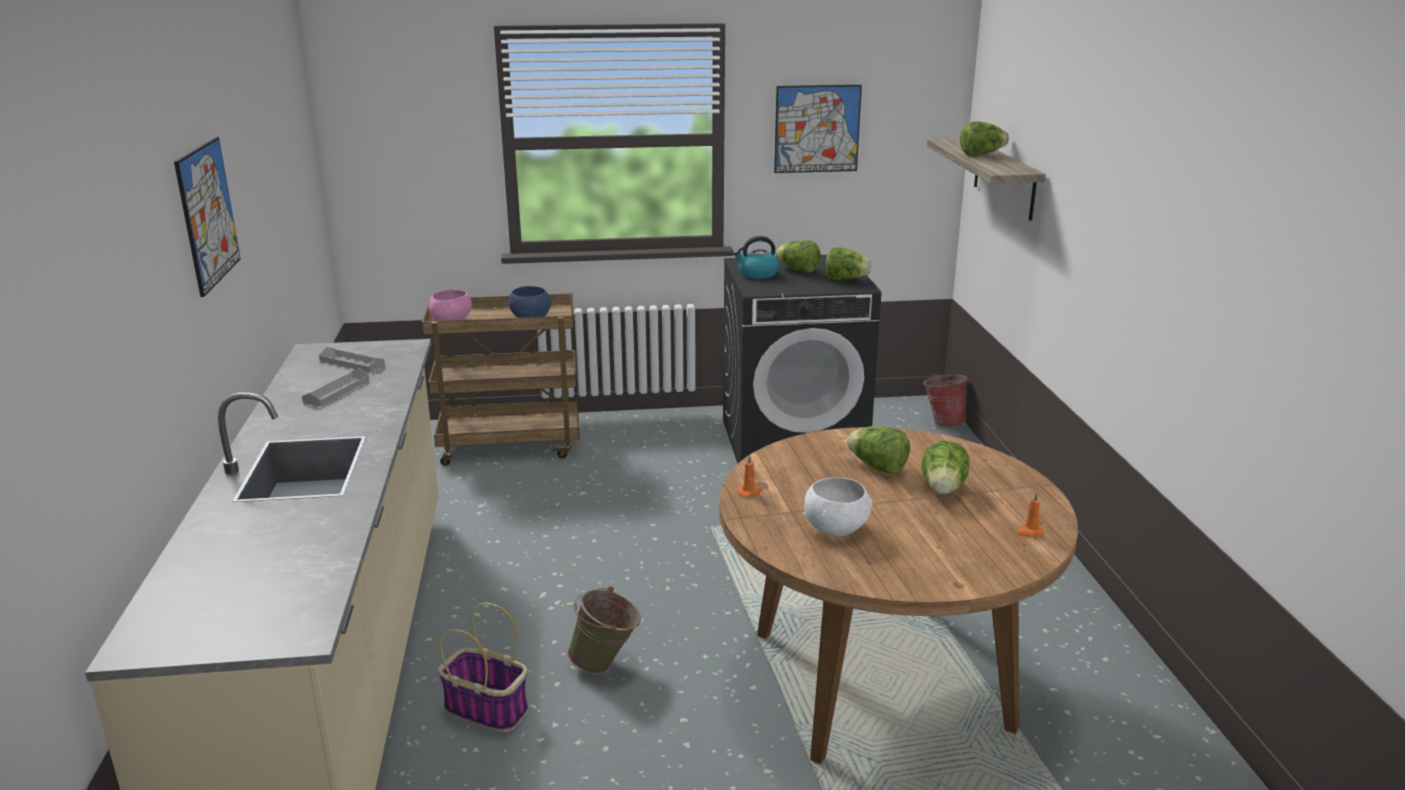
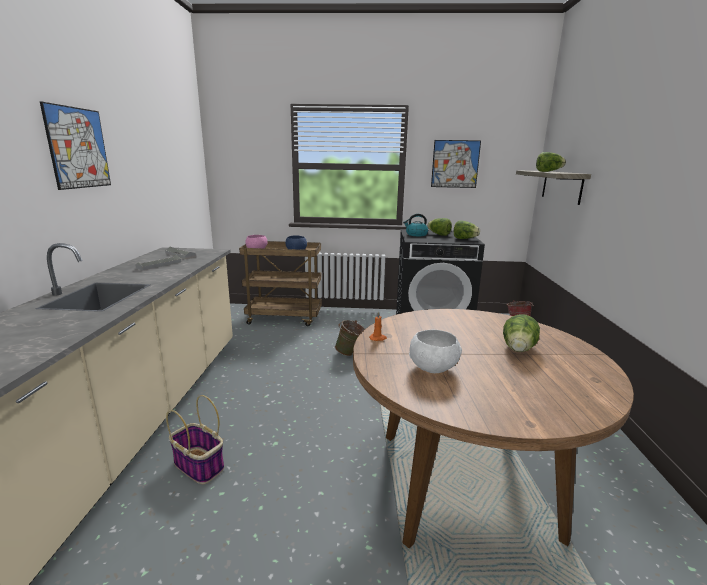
camera: 10 degrees right, 5 degrees down
(606, 665) = (285, 445): green bucket -> green bucket (351, 354)
(877, 467) = (471, 332): lettuce -> none
(1029, 532) = (591, 386): orange candle -> none

